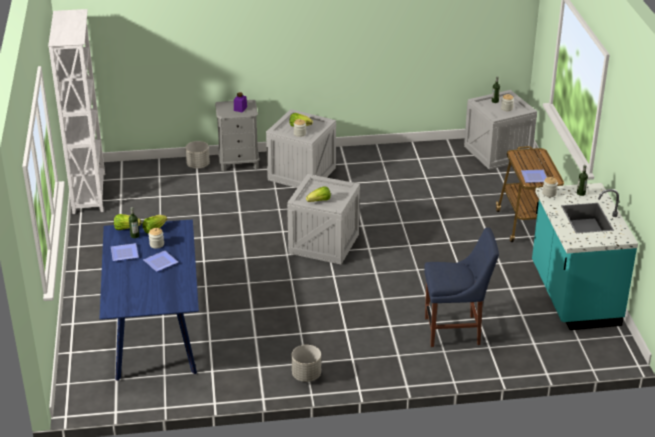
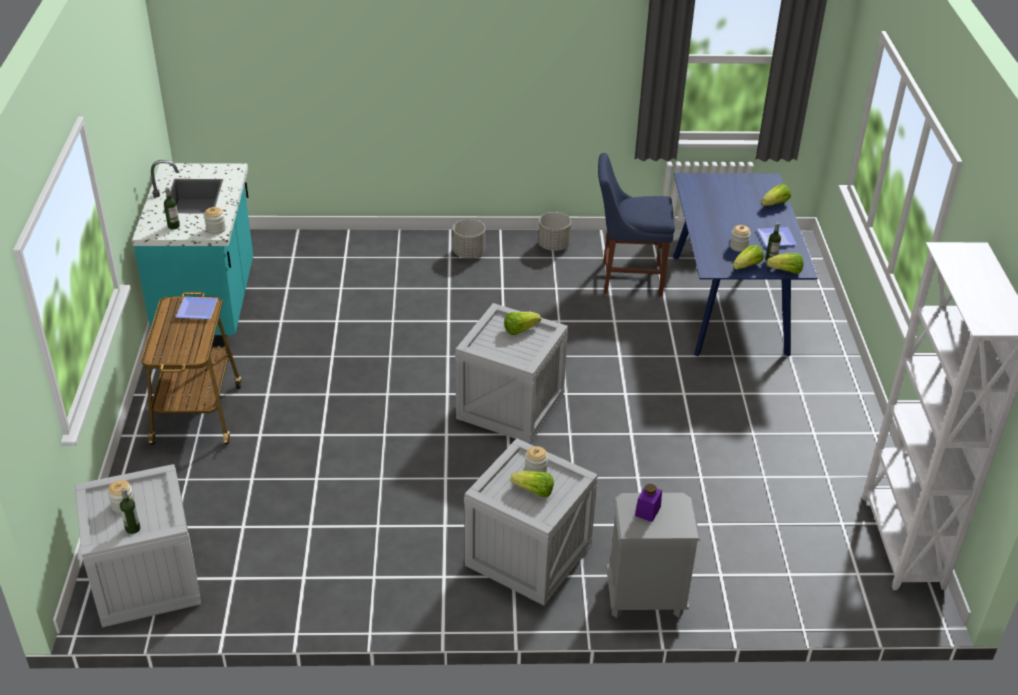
camera: 175 degrees left, 5 degrees up
(114, 284) = (775, 204): none -> lettuce
(161, 261) = (728, 225): plate -> none
(198, 165) = (722, 597): grey planter -> grey planter (469, 253)
(455, 331) = (374, 276): blue chair -> blue chair (628, 278)

